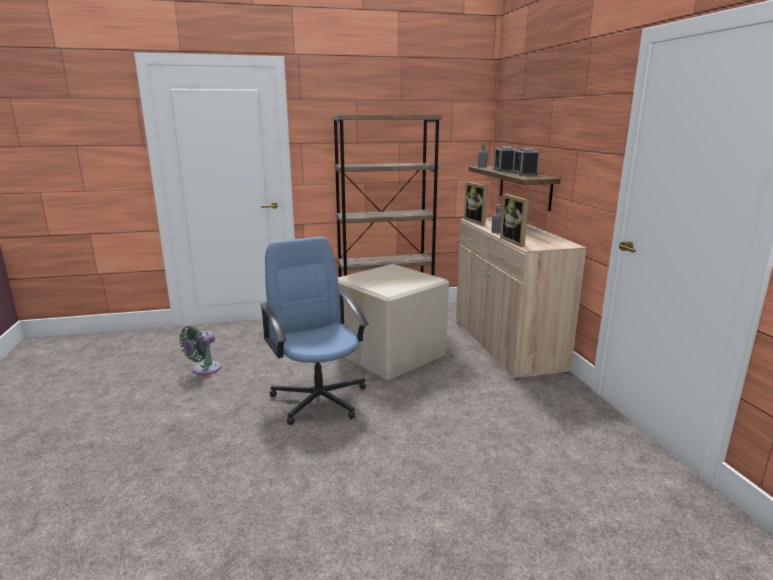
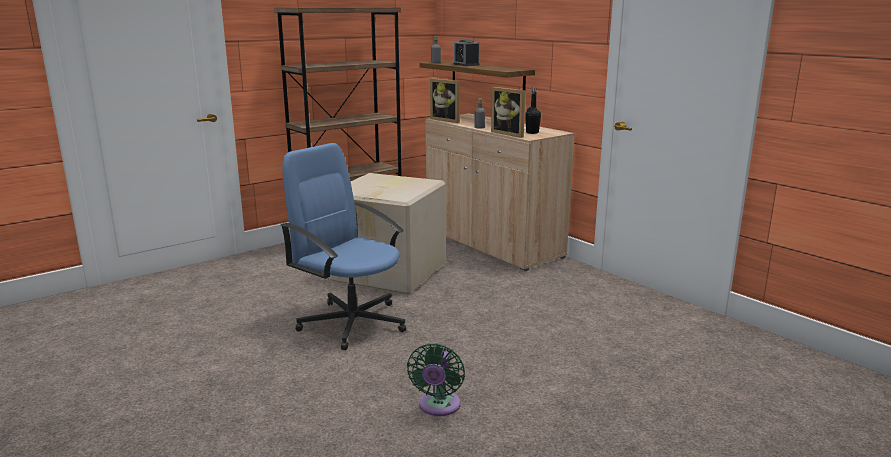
camera: 25 degrees left, 0 degrees up
(204, 370) = (186, 323): green fan -> green fan (438, 407)
(524, 174) = (494, 67): alarm clock -> none
(540, 242) = (532, 132): none -> black bottle

